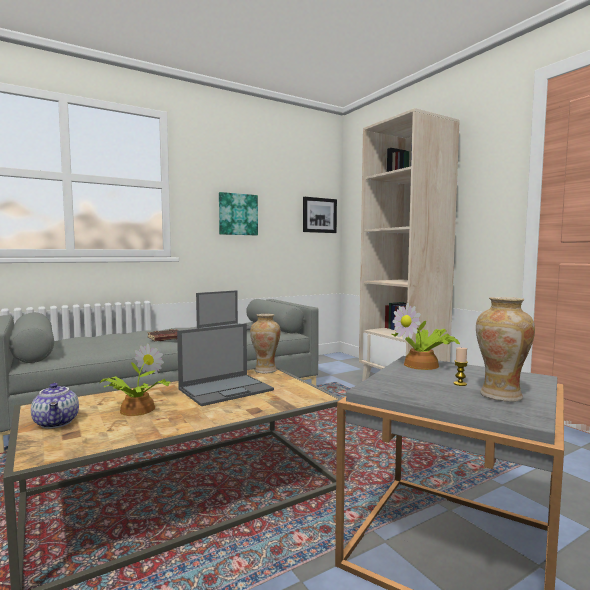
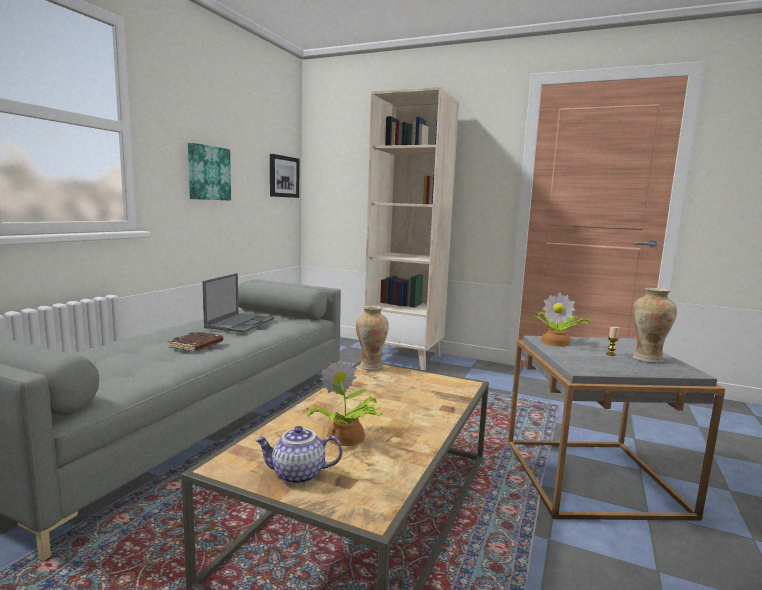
camera: 35 degrees left, 5 degrees up
(57, 423) = (297, 475): teapot -> teapot turned 150 degrees clockwise
(226, 389) = (380, 394): laptop -> none

